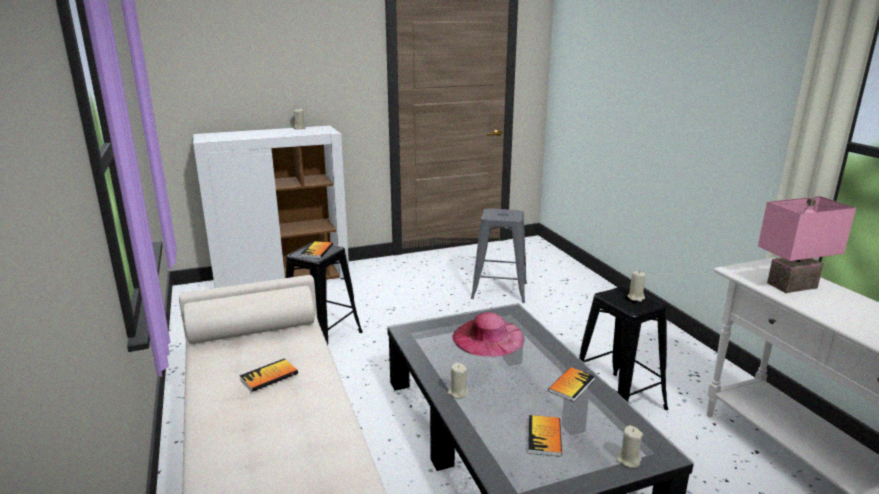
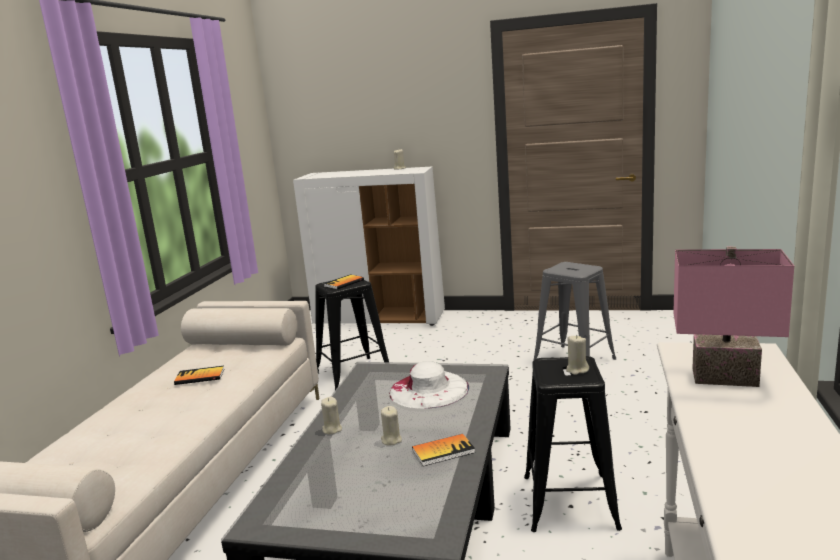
camera: 35 degrees right, 5 degrees down
(488, 337) = (428, 389): pink hat -> white hat
(544, 437) = (349, 487): book -> none
(628, 460) = (393, 534): beige candle -> beige candle (391, 440)

